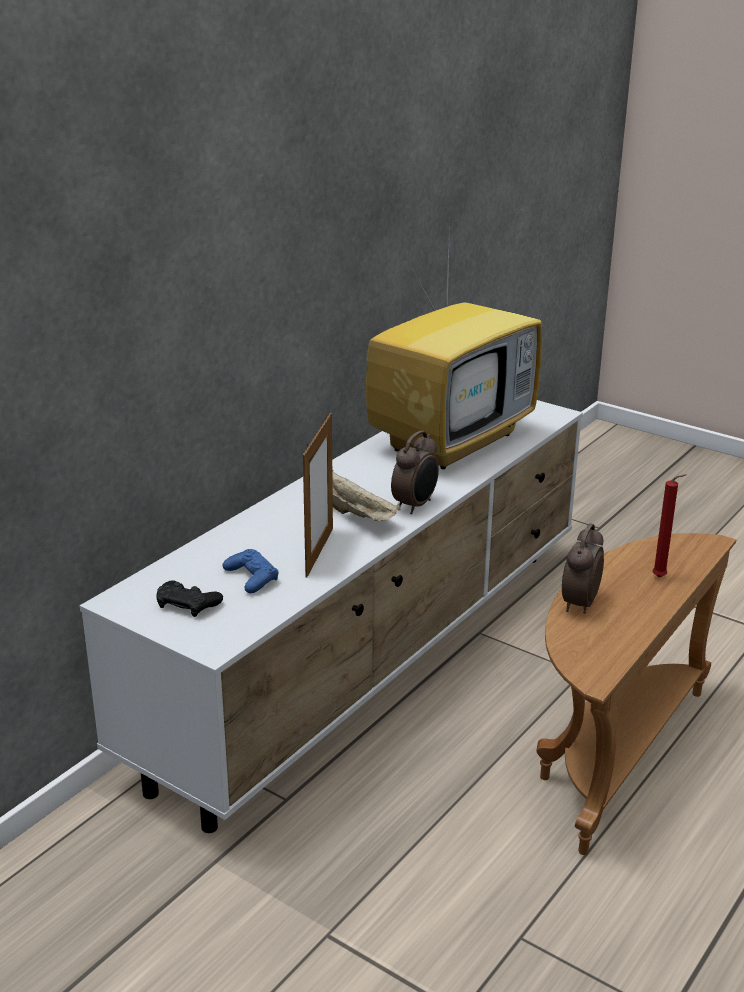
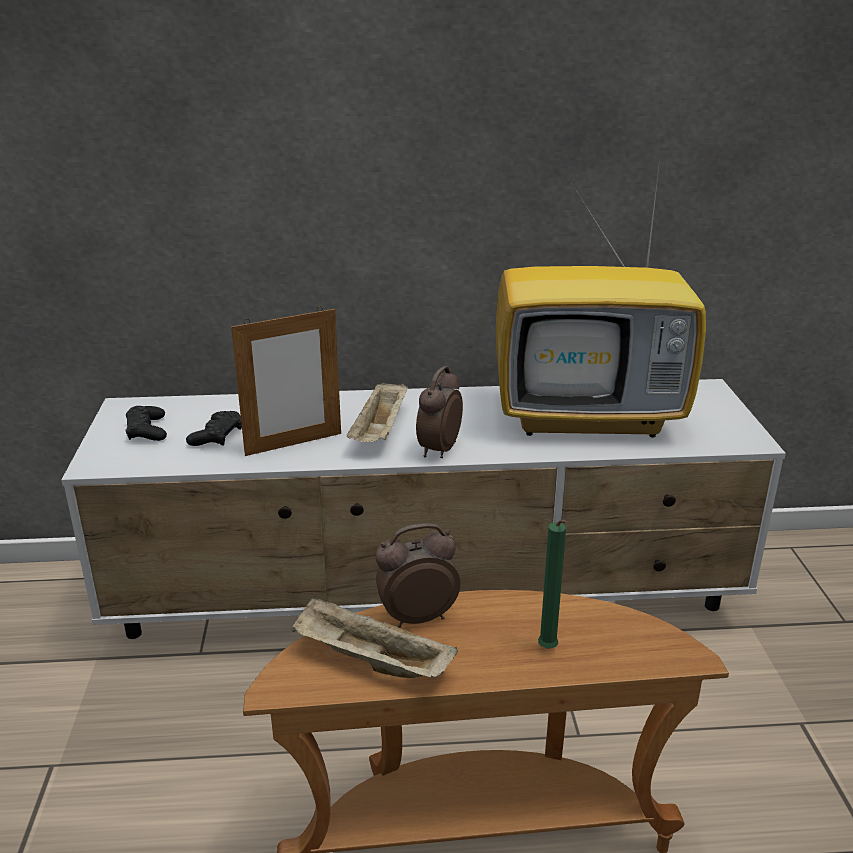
camera: 50 degrees right, 0 degrees up
(251, 577) = (217, 436): blue game controller -> black game controller
(415, 505) = (438, 450): alarm clock -> alarm clock turned 120 degrees clockwise
(605, 638) = (369, 661): none -> beige tray
(661, 578) = (548, 650): red candle -> green candle

